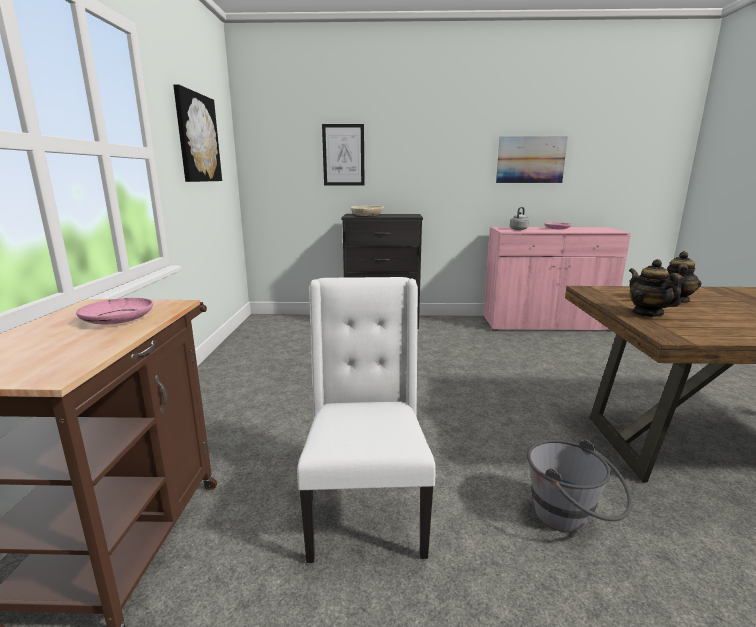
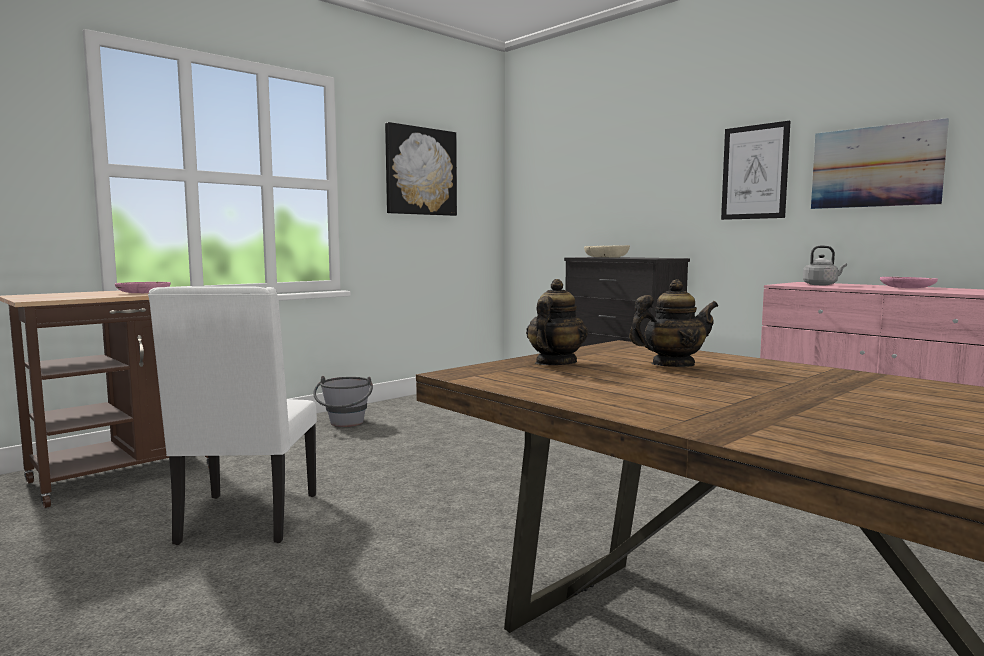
camera: 45 degrees right, 10 degrees down
(343, 155) = (604, 181): picture -> picture (754, 172)
(366, 512) = (247, 519): white chair -> white chair turned 135 degrees clockwise
(571, 520) = (355, 605): grey bucket -> grey bucket (345, 424)

